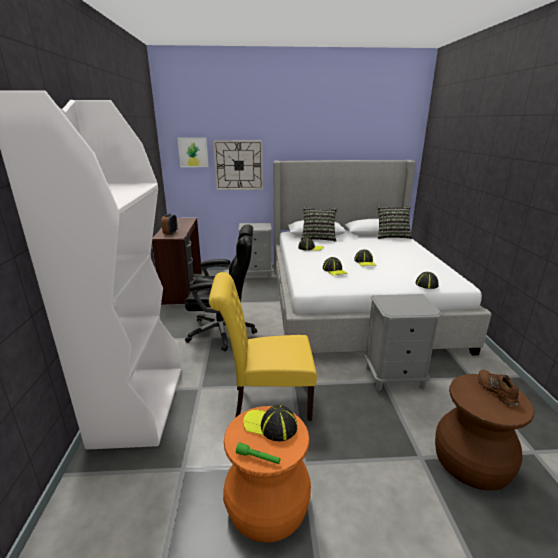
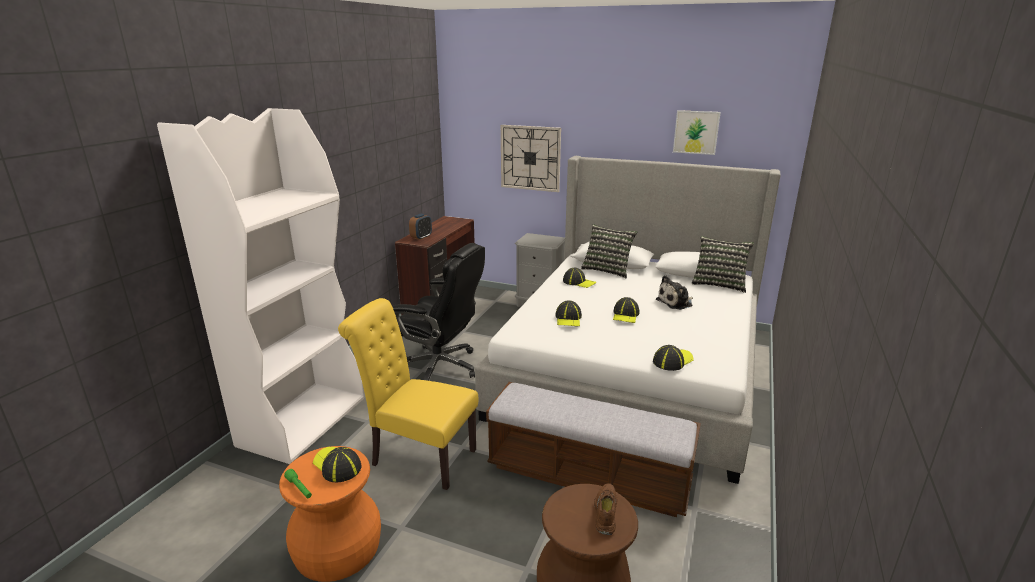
camera: 25 degrees right, 0 degrees up
(193, 152) = (477, 138): picture -> picture (696, 132)
(383, 250) = (676, 302): none -> plush toy
(394, 377) = (588, 475): grey nightstand -> bench

